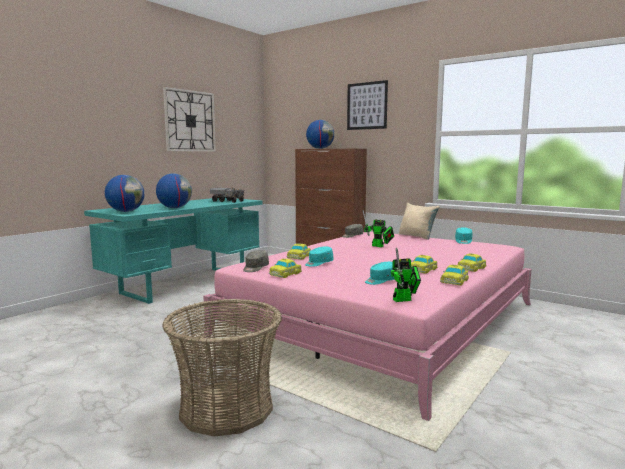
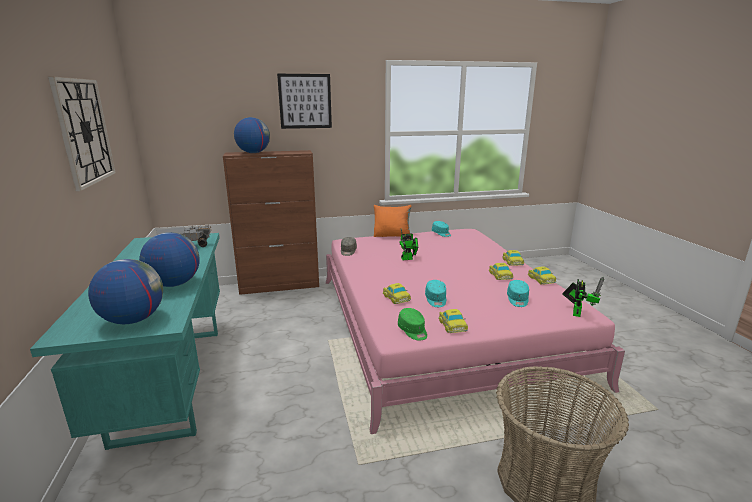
camera: 50 degrees left, 10 degrees up
(255, 268) = (413, 331): grey cap -> green cap
(417, 236) = (392, 236): beige pillow -> orange pillow

